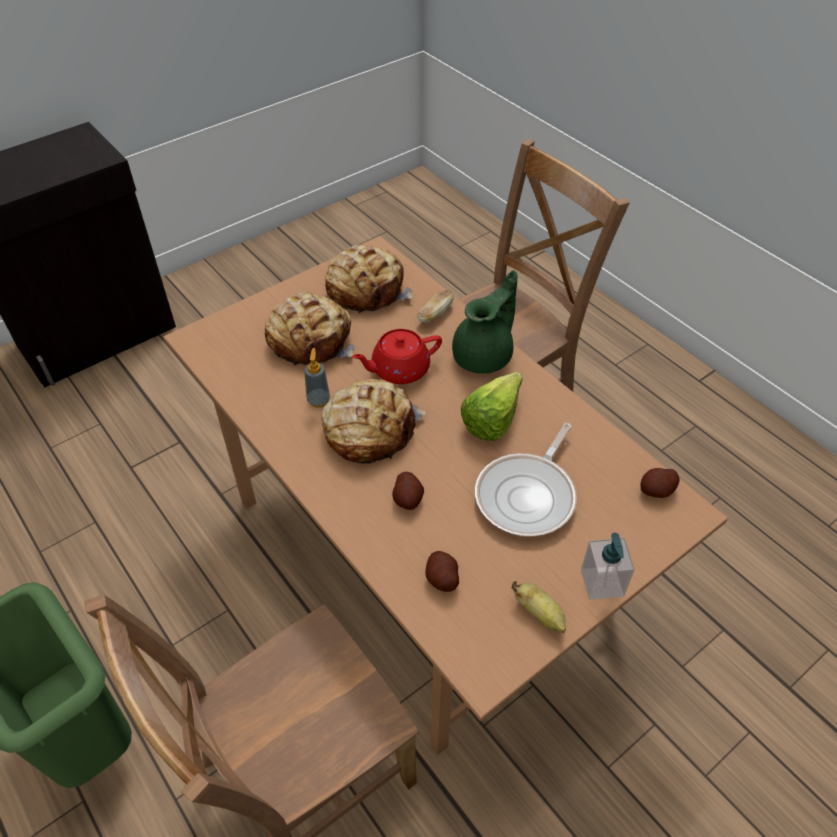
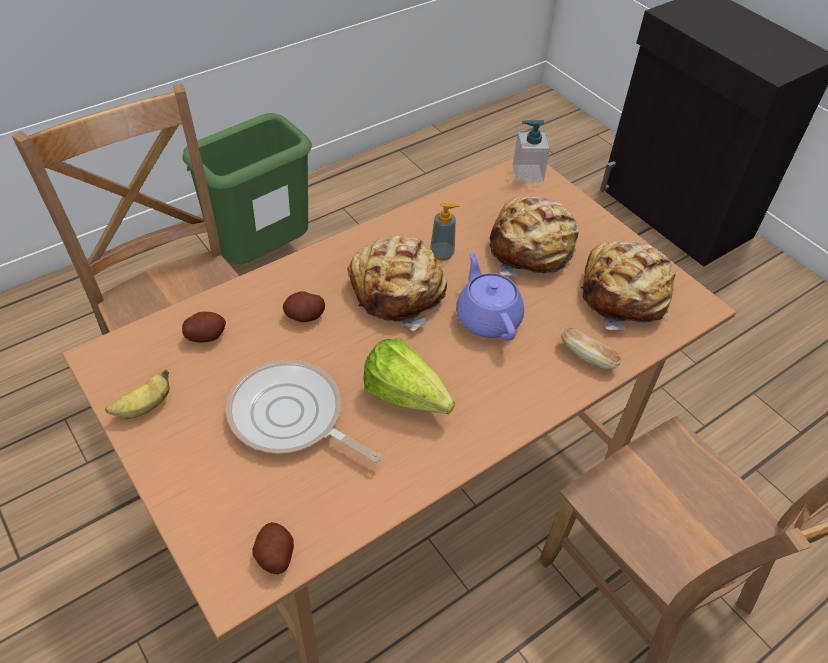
camera: 90 degrees right, 0 degrees up
(399, 370) = (487, 317): red teapot -> purple teapot
(484, 356) = (514, 400): green teapot -> none
(602, 583) = (162, 469): soap dispenser -> soap dispenser (527, 173)

